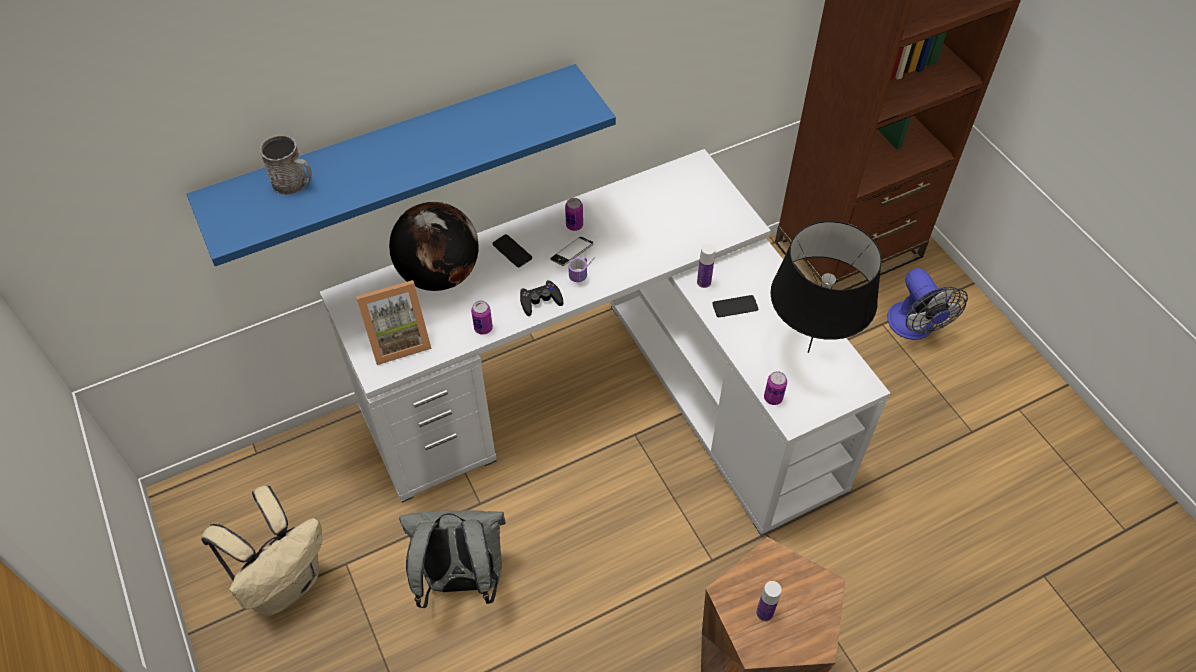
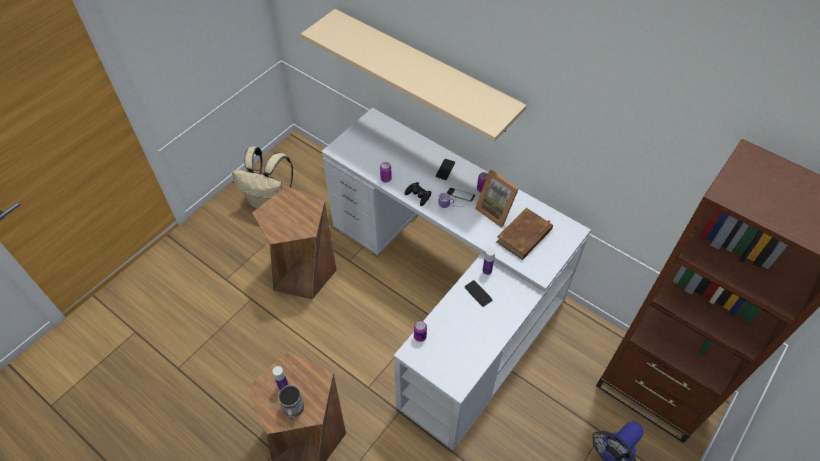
camera: 65 degrees right, 0 degrees up
(294, 183) = (362, 38): grey mug -> grey mug (293, 410)
(397, 153) = (424, 71): blue shelf -> beige shelf
(398, 340) = (359, 149): picture frame -> picture frame (496, 210)
(439, 274) = (410, 146): globe -> none
(462, 580) = (302, 272): grey backpack -> brown stool
(679, 215) = (524, 236): none -> brown book
(808, 352) = (466, 345): black table lamp -> none

